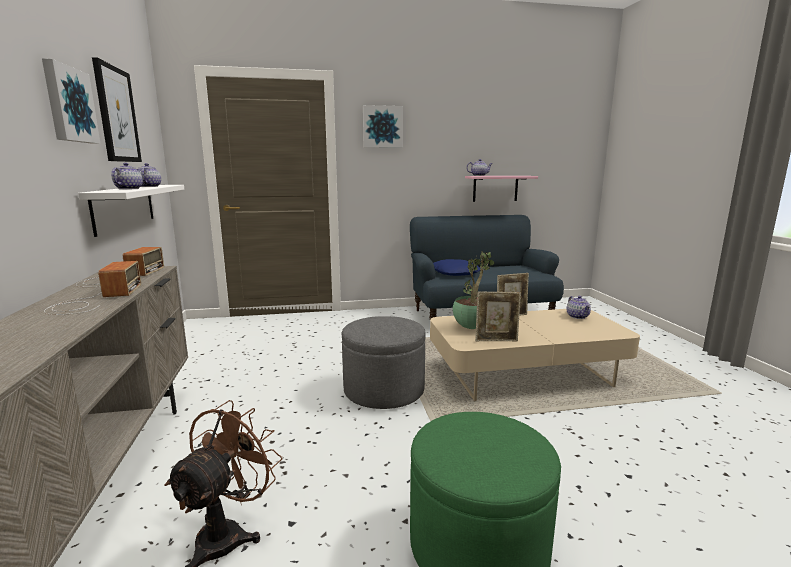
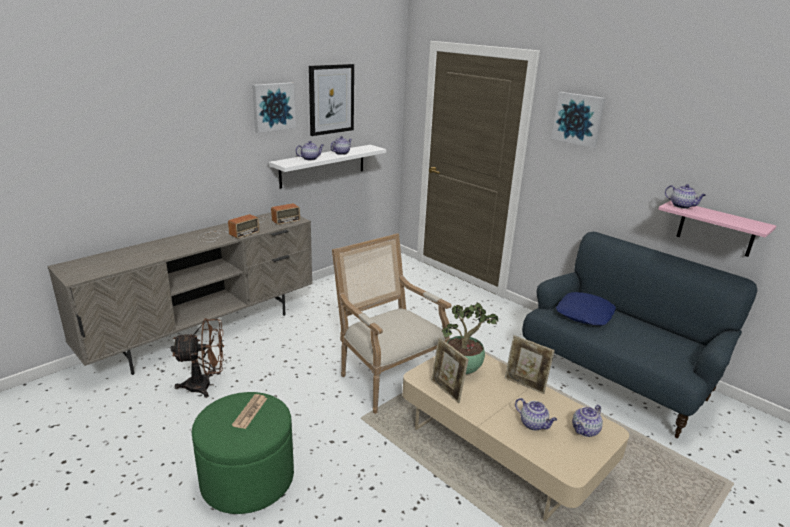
camera: 55 degrees right, 10 degrees up
(384, 390) = (387, 377): grey ottoman -> armchair
(474, 434) = (250, 412): none -> newspaper
(562, 327) = (534, 424): none -> teapot

